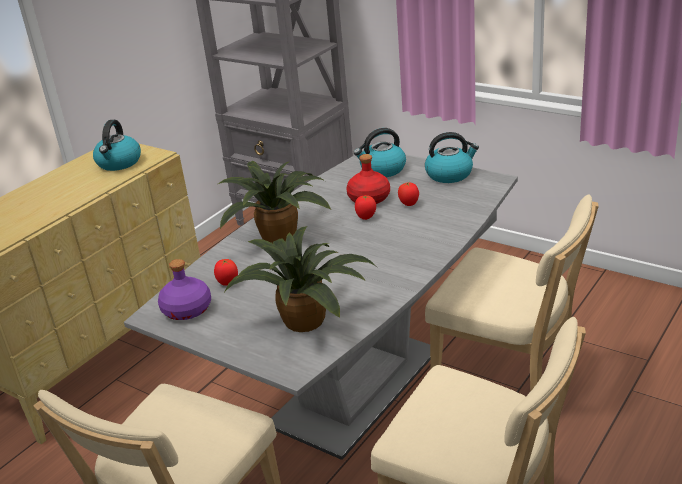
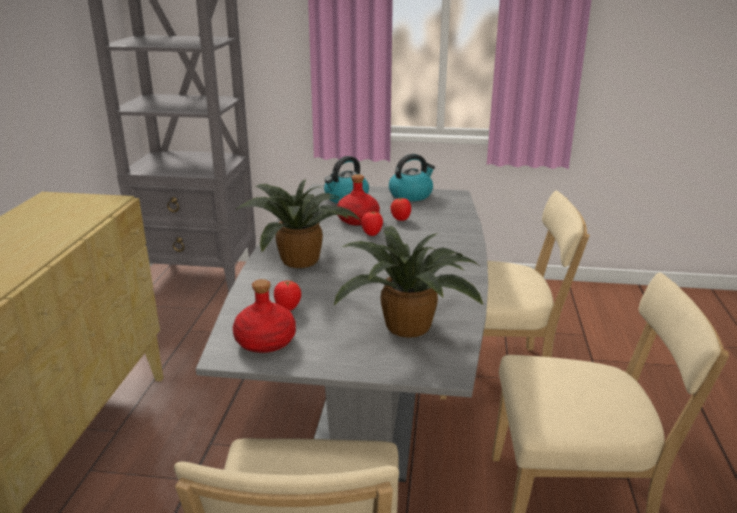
camera: 30 degrees left, 5 degrees down
(119, 163) = (70, 211): kettle -> none
(186, 310) = (265, 342): purple bottle -> red bottle

